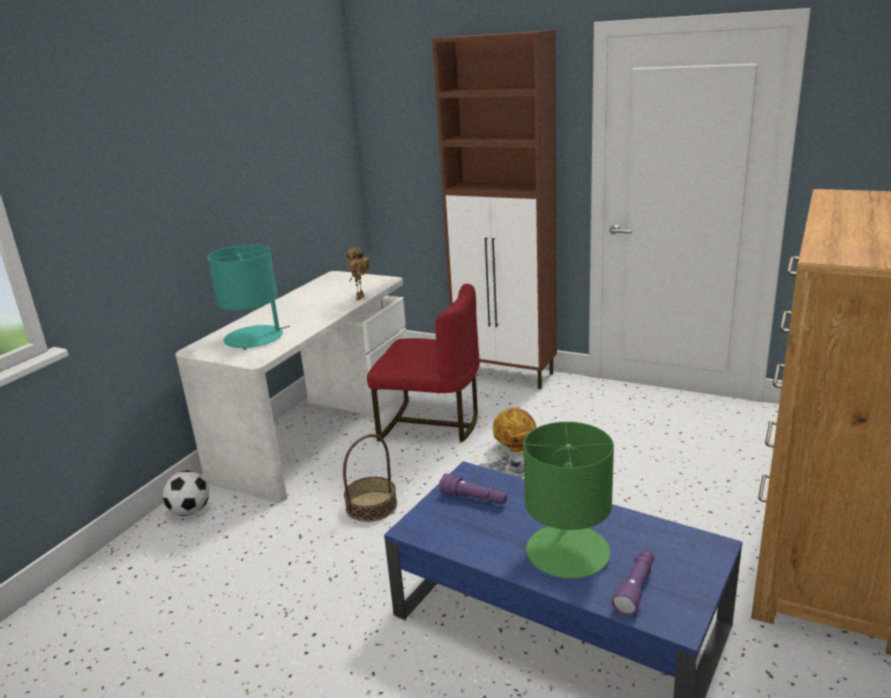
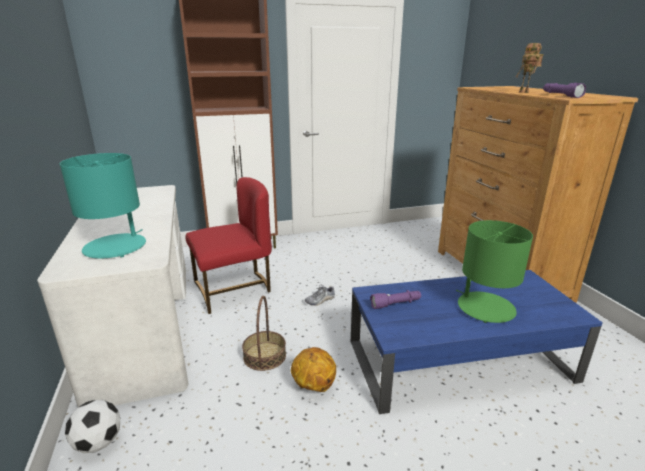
camera: 45 degrees left, 0 degrees up
(361, 298) = (165, 202): toy robot -> toy robot (525, 92)
(515, 447) = (306, 283): basketball -> basketball (313, 386)
(635, 588) = (538, 309): purple flashlight -> purple flashlight (560, 96)

